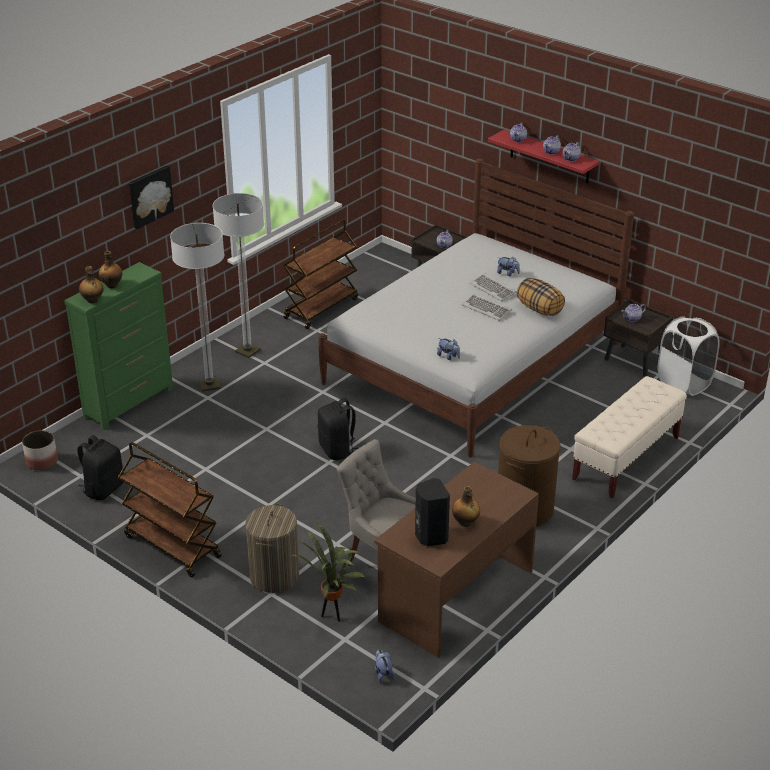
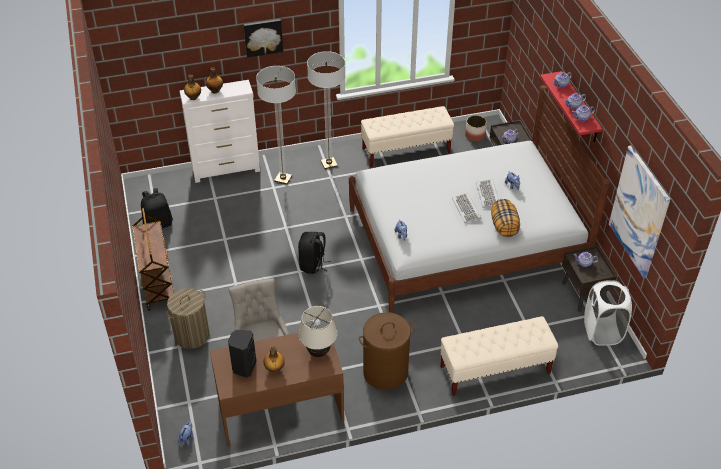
camera: 35 degrees right, 10 degrees up
(42, 461) = (144, 188): planter -> planter (475, 135)
(129, 403) = (226, 170): green dresser -> white dresser
(321, 308) = (406, 151): brown cart -> beige bench
(332, 616) = (197, 381): potted plant -> none
(492, 487) = (318, 352): none -> beige table lamp
(690, 223) = (639, 212): none -> picture

